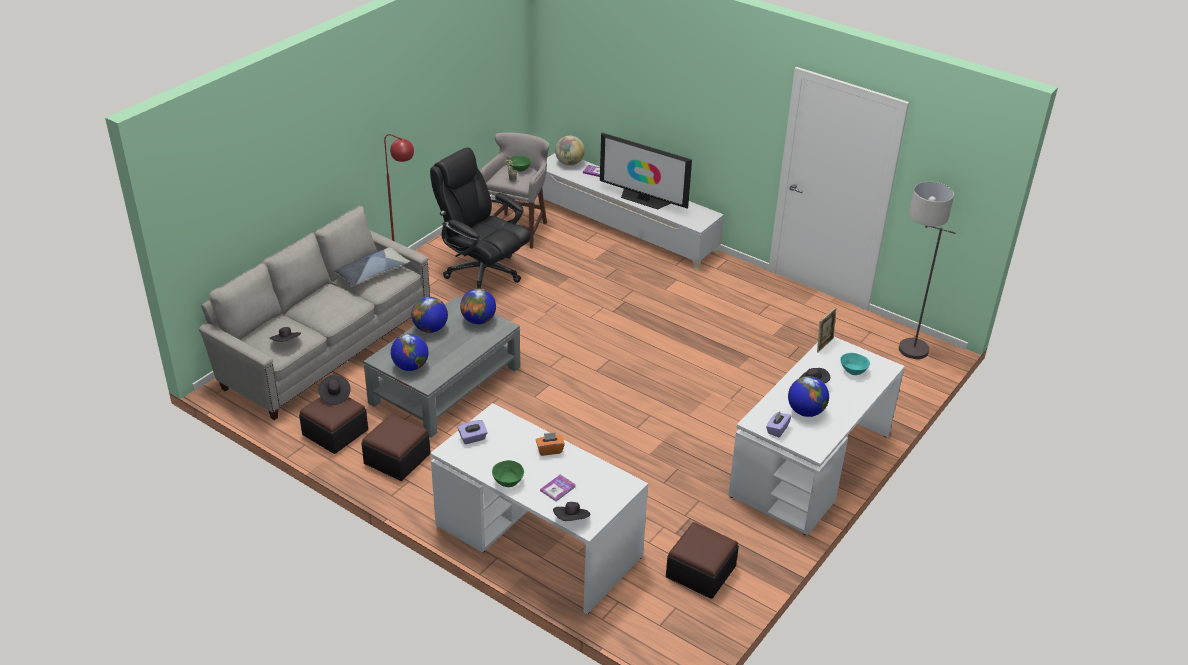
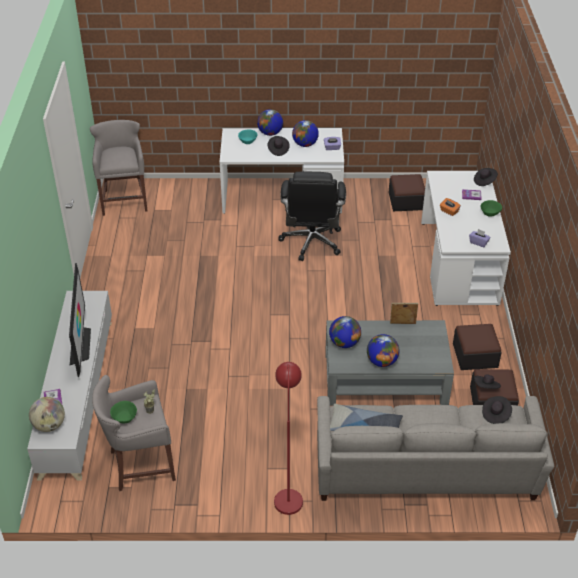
camera: 125 degrees left, 5 degrees up
(410, 366) = (430, 345): globe -> globe (270, 133)
(483, 272) = (229, 445): black office chair -> black office chair (312, 241)
(824, 344) = (233, 158): picture frame -> picture frame (402, 324)
(904, 347) = (124, 199): grey floor lamp -> grey stool

